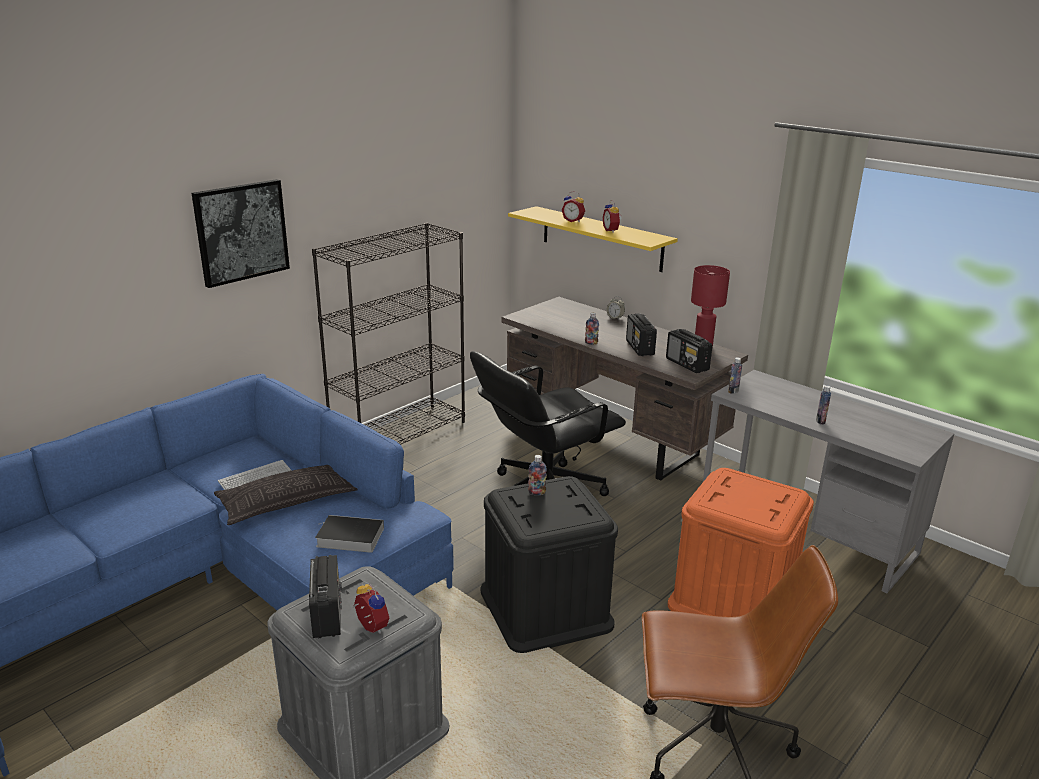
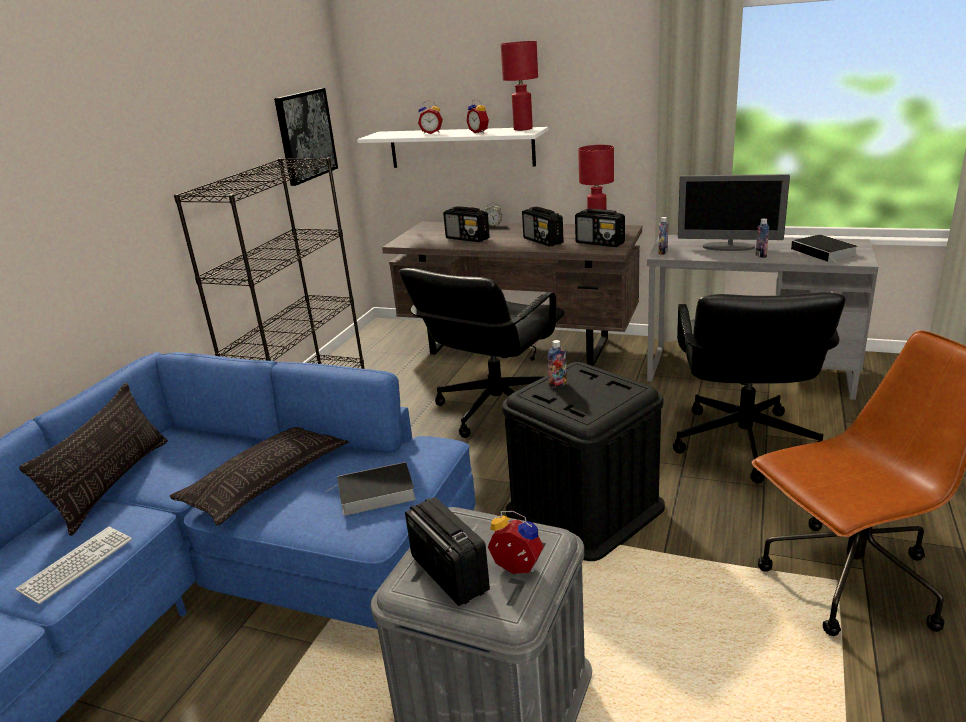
camera: 20 degrees left, 0 degrees up
(192, 469) = (114, 484): none -> pillow
(241, 232) = (90, 178): picture -> picture (305, 135)
(255, 477) = (205, 468): keyboard -> keyboard (77, 565)
(578, 327) = (468, 238): none -> radio
(591, 343) = (494, 247): bottle -> none
(601, 238) = (461, 148): yellow shelf -> white shelf
(651, 236) = (522, 129): none -> red table lamp
(733, 598) = (743, 443): orange storage box -> black office chair
(801, 403) = (729, 247): none -> monitor
(888, 435) = (825, 252): none -> book

